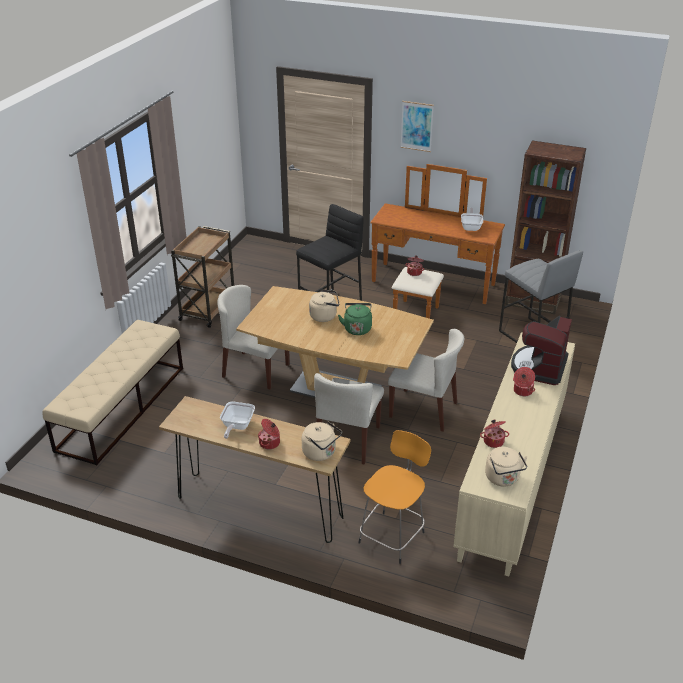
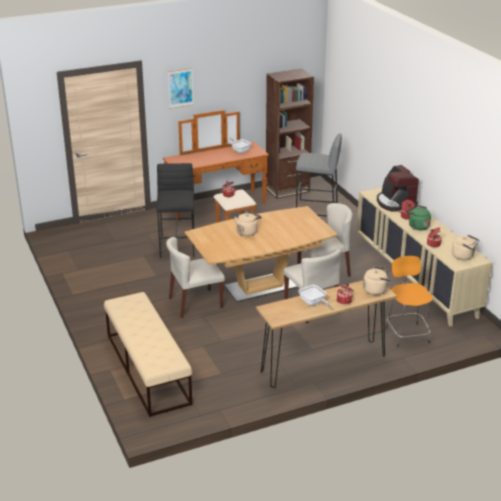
camera: 45 degrees left, 5 degrees down
(208, 309) = (97, 287): brown cart -> none
(357, 328) = (277, 229): green kettle -> green kettle (417, 226)

